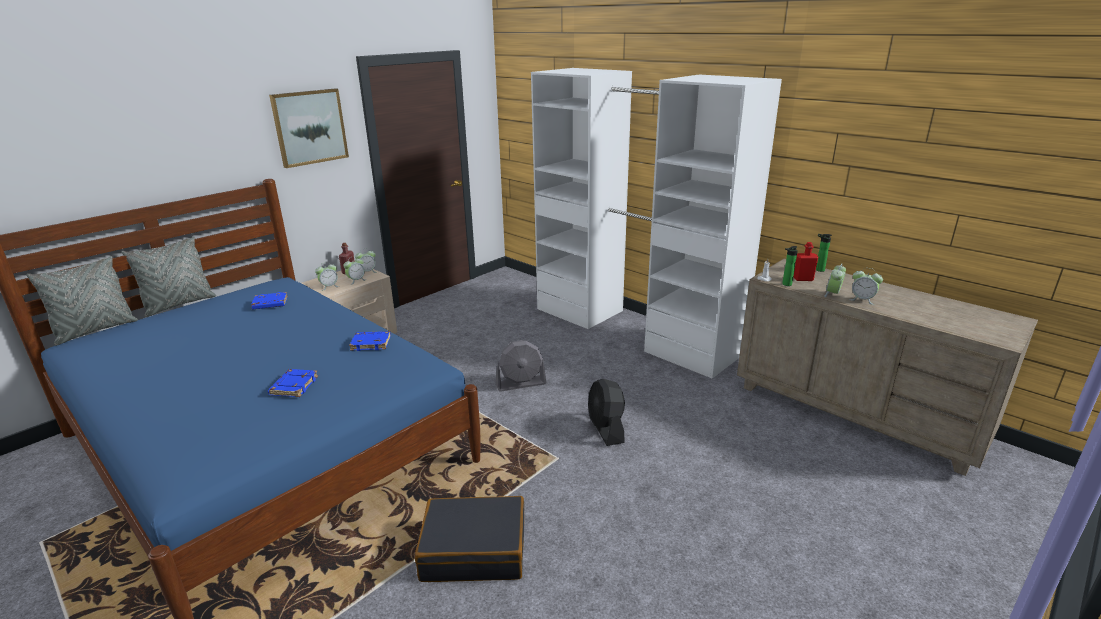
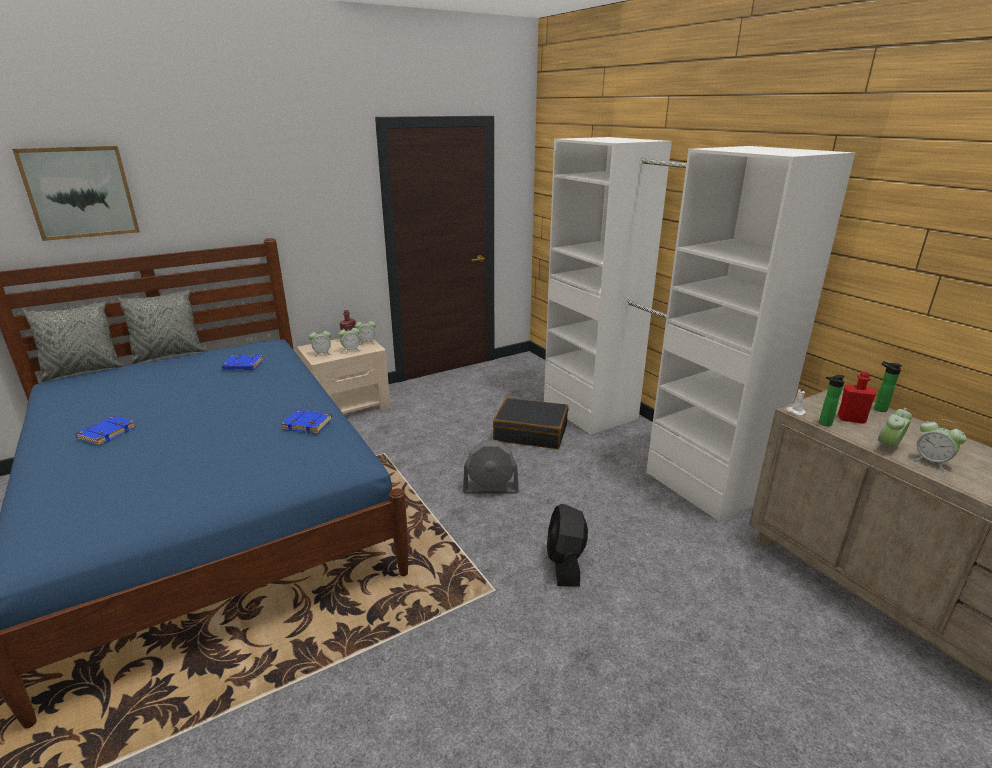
camera: 15 degrees right, 0 degrees up
(293, 386) = (203, 461): blue book -> blue book (107, 433)
(310, 127) = (319, 188): picture -> picture (80, 192)
(474, 550) = (353, 690): black suitcase -> black suitcase (531, 432)

